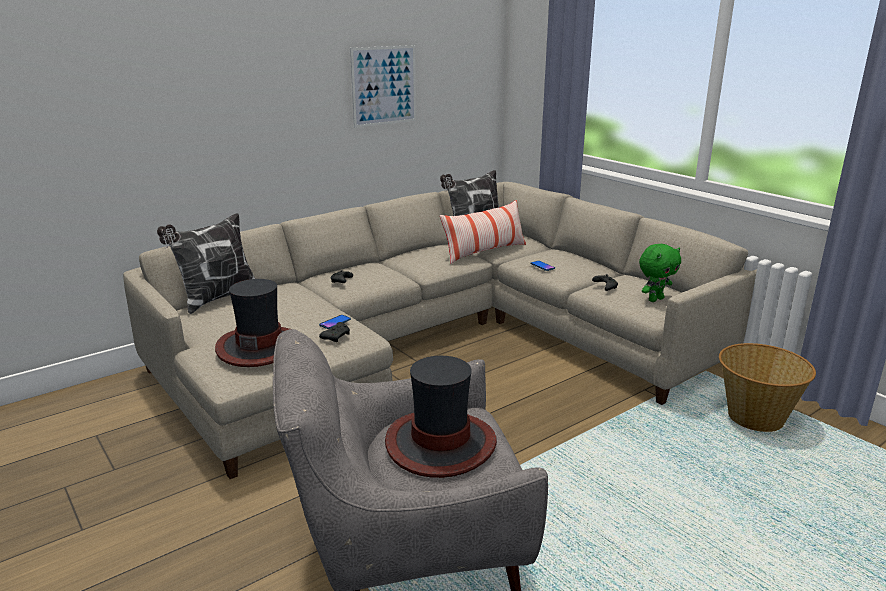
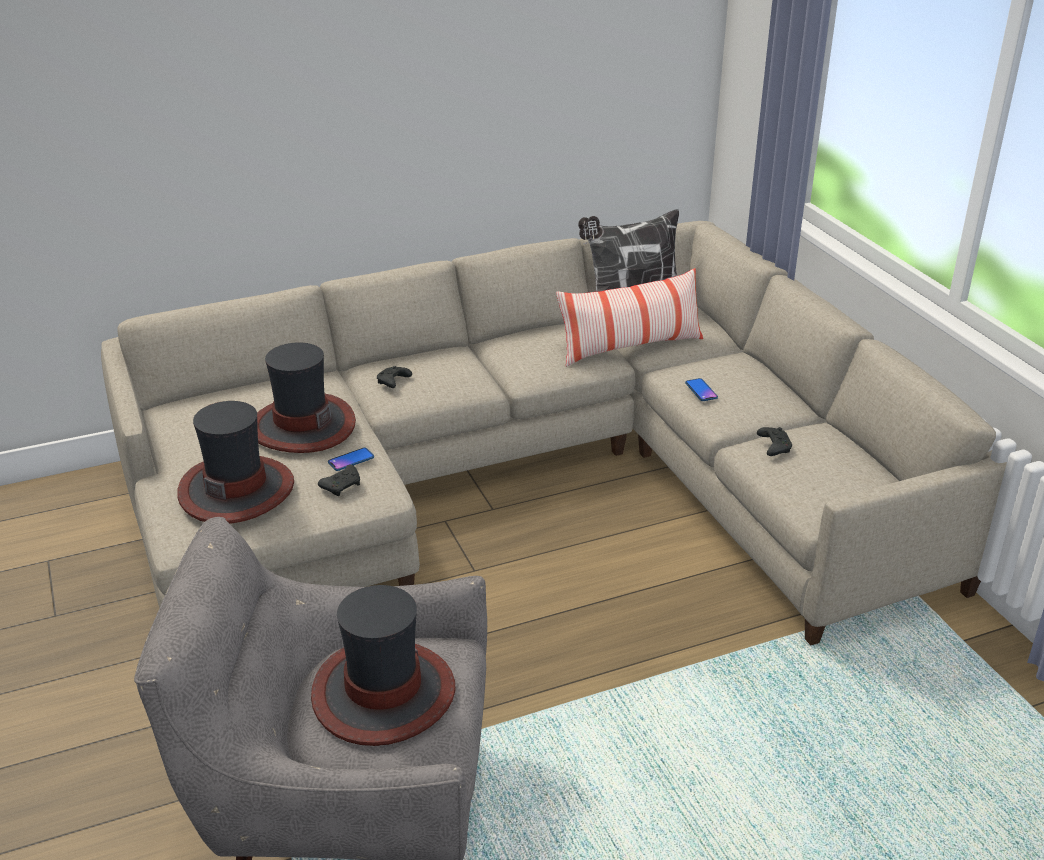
camera: 15 degrees right, 10 degrees up
(217, 298) = (217, 392): pillow -> none
(290, 308) = (302, 426): none -> hat
(384, 86) = (502, 74): picture -> none
(655, 299) = (836, 484): green plush toy -> none
(755, 417) = (945, 692): basket -> none

